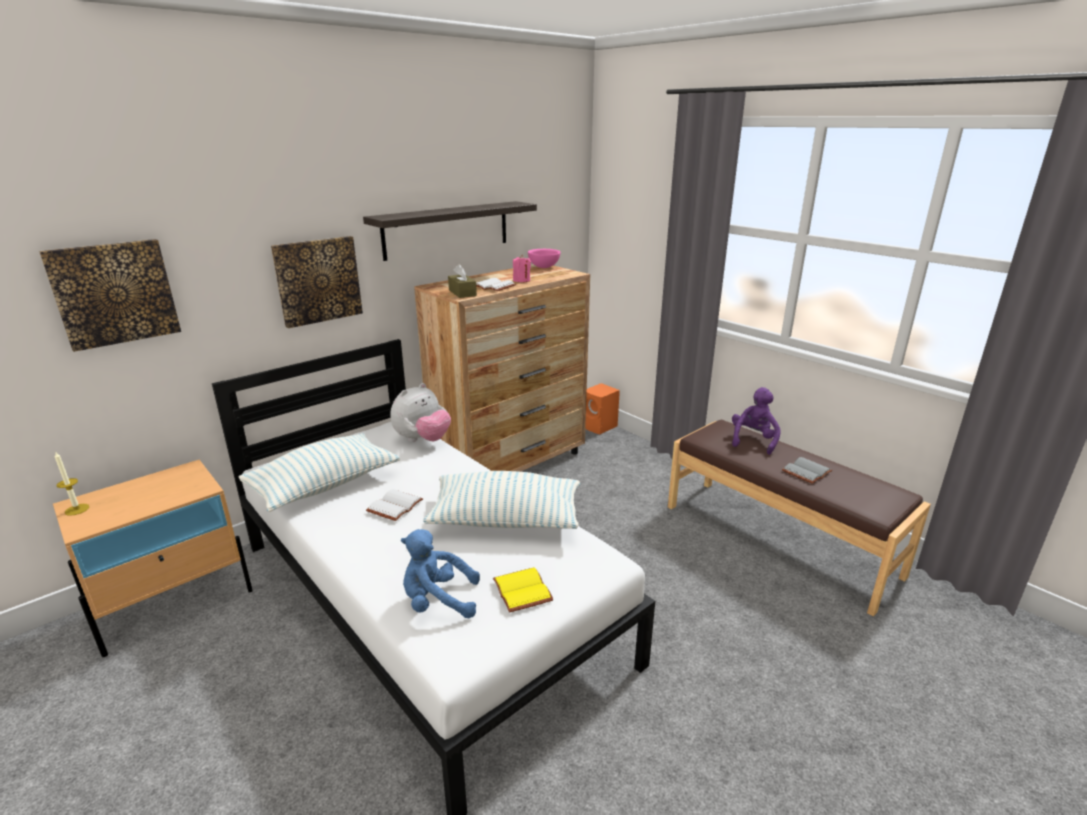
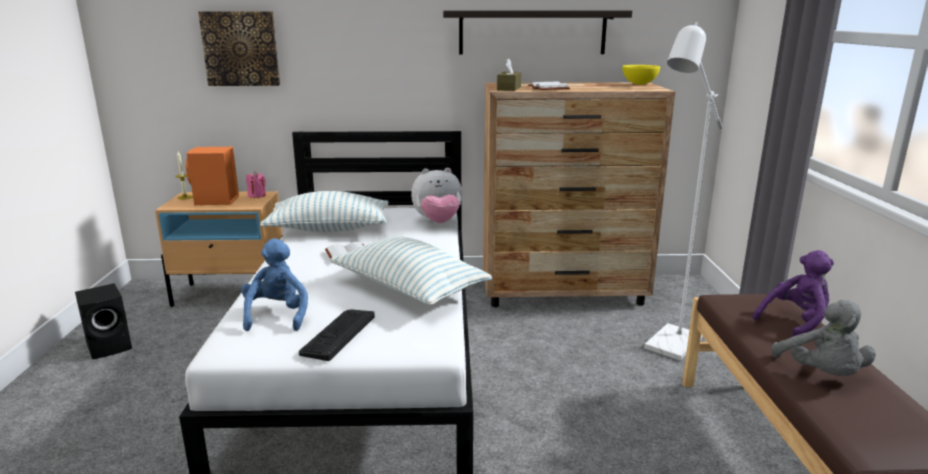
camera: 40 degrees right, 5 degrees down
(90, 747) = (111, 346): none -> black speaker
(318, 280) = (394, 63): picture -> none
(438, 601) = (277, 316): blue plush toy -> blue plush toy turned 45 degrees clockwise
(521, 280) = (587, 88): pink candle -> pink candle (257, 195)
(524, 591) = (338, 334): yellow book -> keyboard
(544, 267) = (640, 84): pink bowl -> yellow bowl
(600, 427) = (700, 292): orange speaker -> orange speaker (216, 201)
(631, 482) = (669, 348): none -> white floor lamp
(807, 472) = (822, 374): grey book -> grey plush toy

